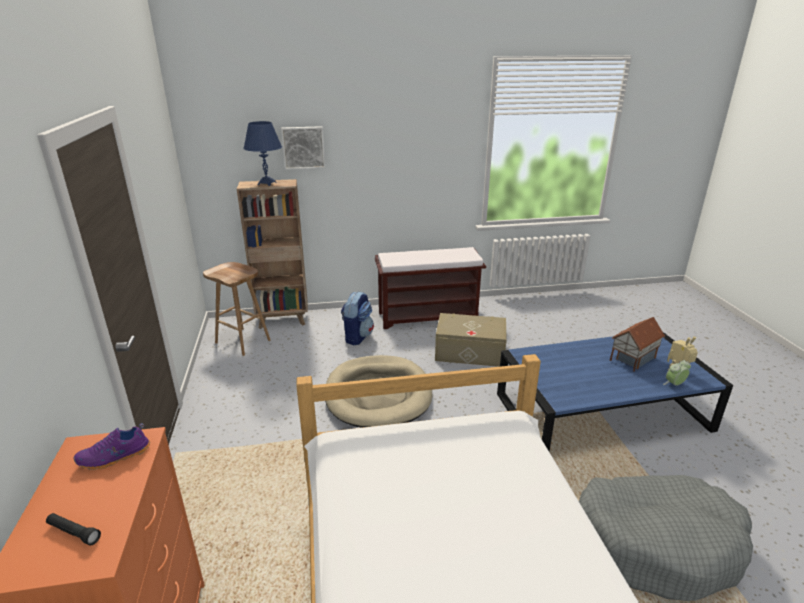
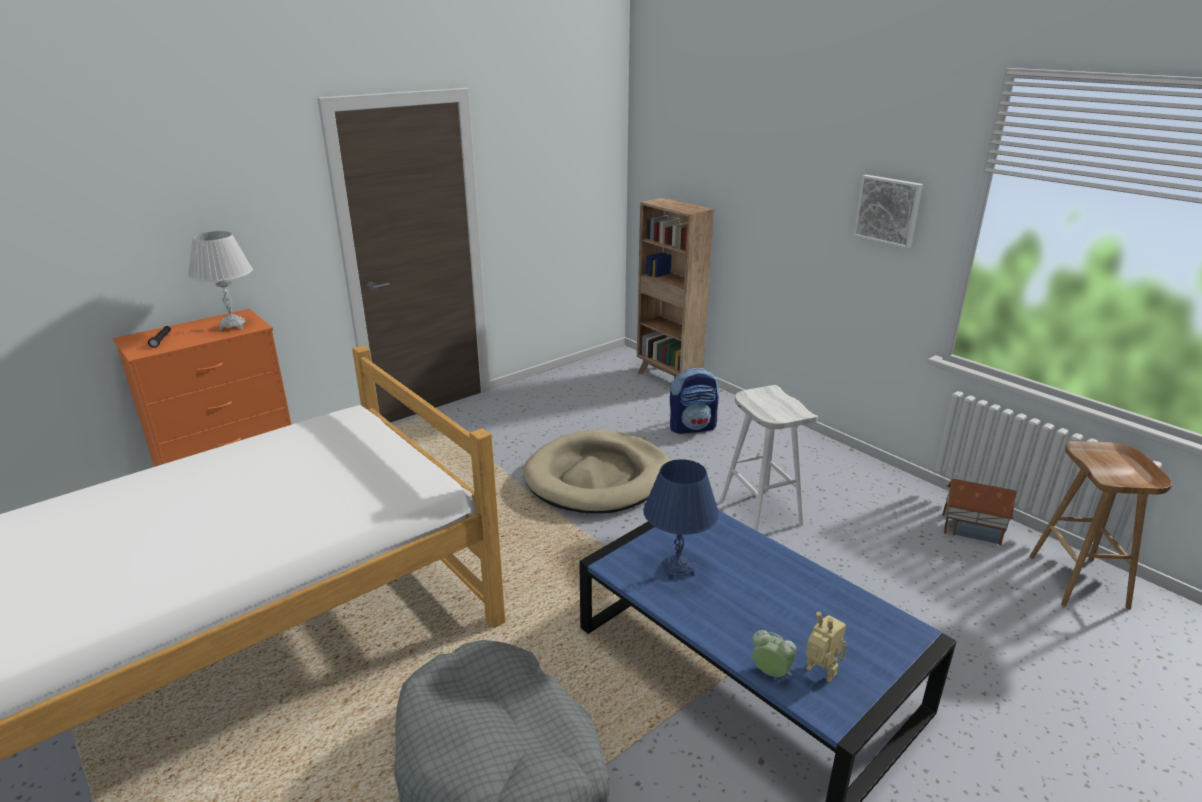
camera: 60 degrees right, 0 degrees up
(115, 457) = (233, 326): purple shoe -> white table lamp
(243, 341) = (607, 375): brown stool -> brown stool (1079, 582)
(267, 183) = (675, 205): blue table lamp -> blue table lamp (677, 569)
(303, 147) = (731, 171): picture -> picture (888, 210)
(428, 316) = (804, 456): brown bench -> none
(469, 352) = (759, 512): beige storage box -> white stool
(632, 359) = (804, 616): toy house -> toy house (971, 529)

